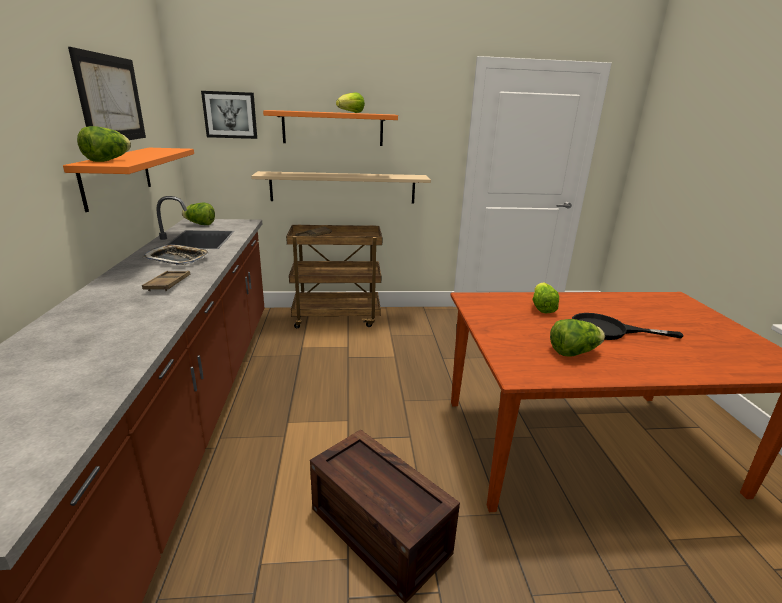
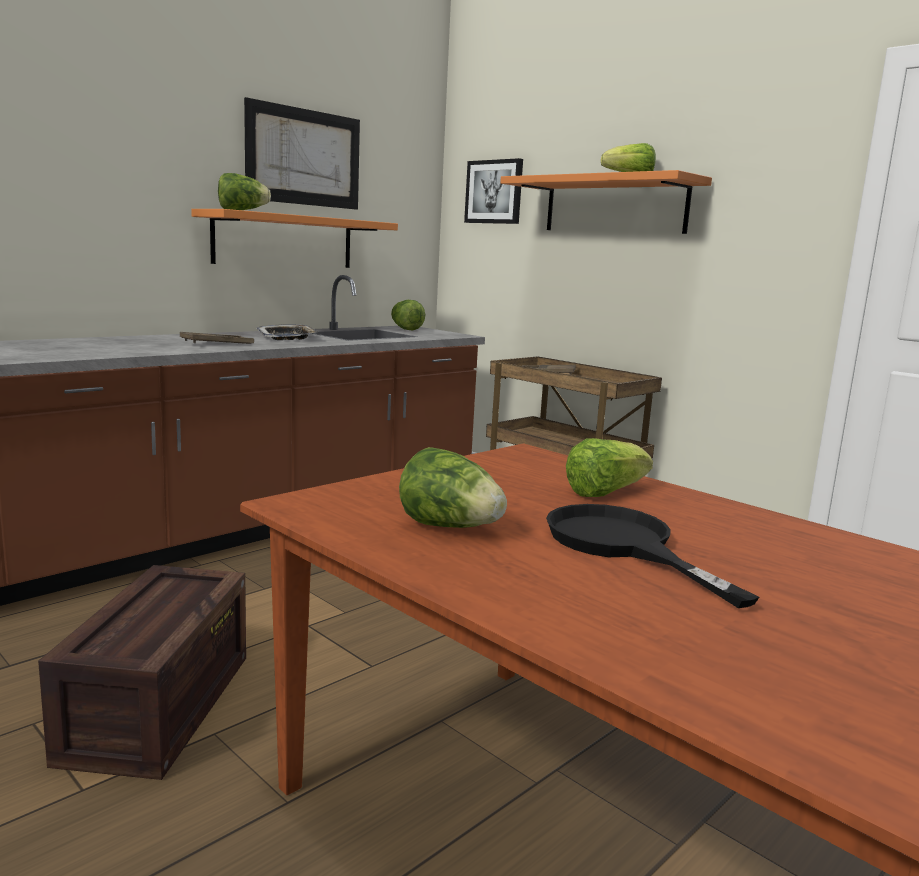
camera: 50 degrees right, 10 degrees down
(343, 187) = (618, 304): beige shelf -> none

